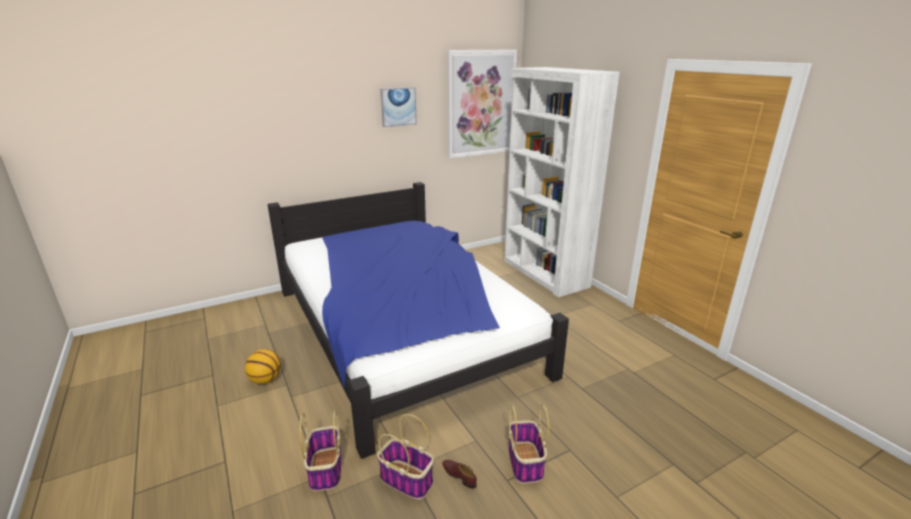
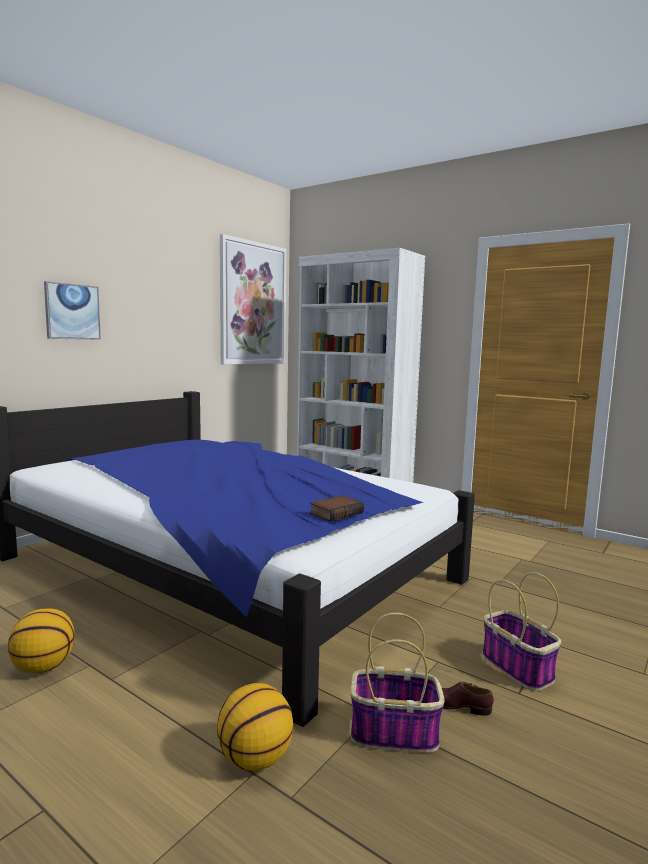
camera: 25 degrees left, 15 degrees down
(325, 468) = (254, 758): basket -> basketball
(398, 107) = (166, 291): picture -> picture (72, 311)
(422, 329) = (336, 513): none -> book

